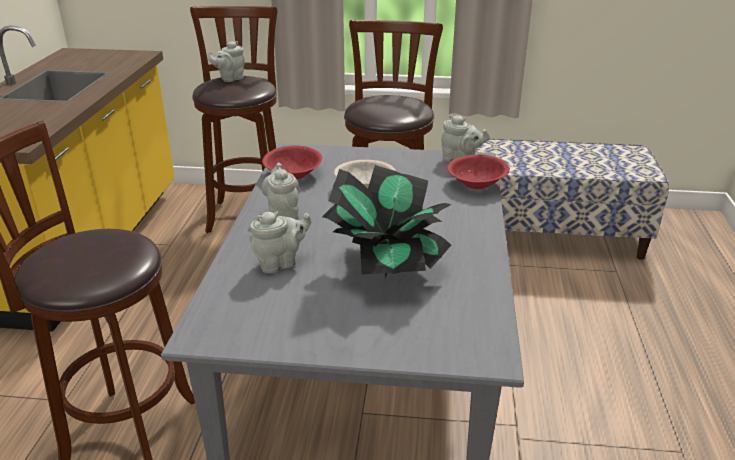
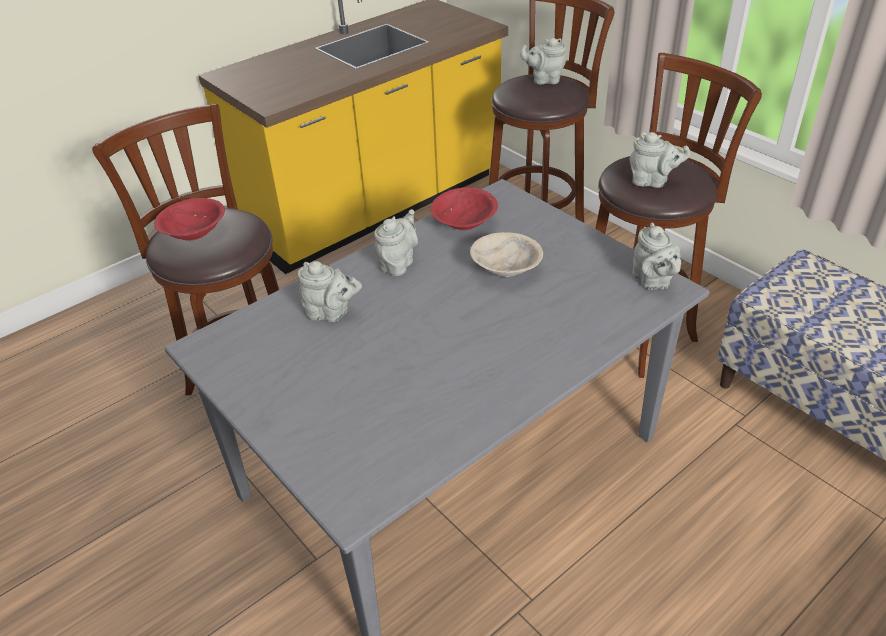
camera: 45 degrees right, 10 degrees up
(387, 264) = (406, 364): potted plant -> none
(392, 109) = (652, 182): none -> grey teapot
(477, 184) = (624, 320): red bowl -> red bowl (194, 233)

